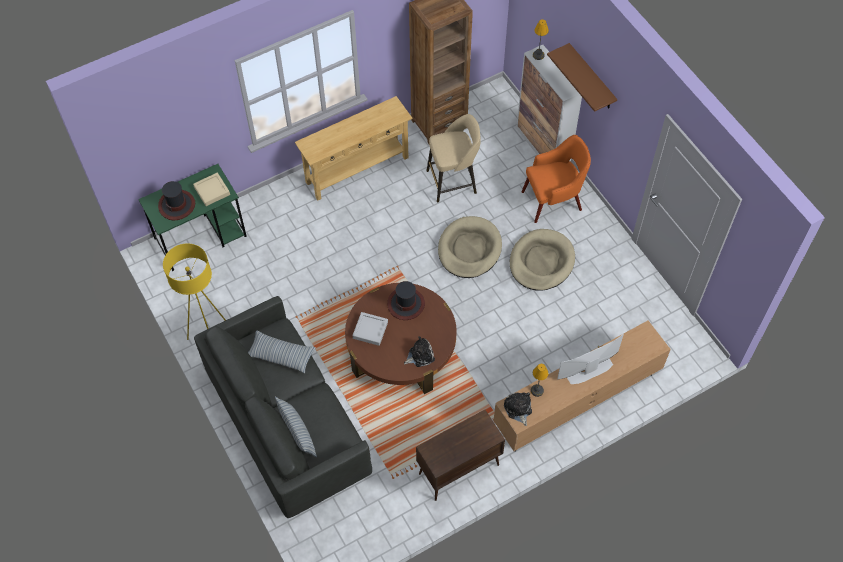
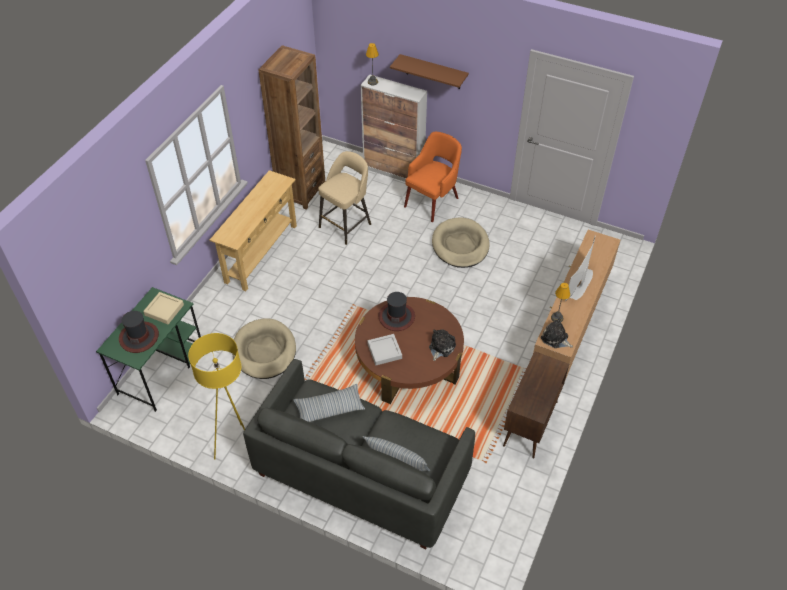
camera: 35 degrees left, 10 degrees down
(469, 249) = (399, 264): beige dog bed -> beige dog bed (264, 351)

